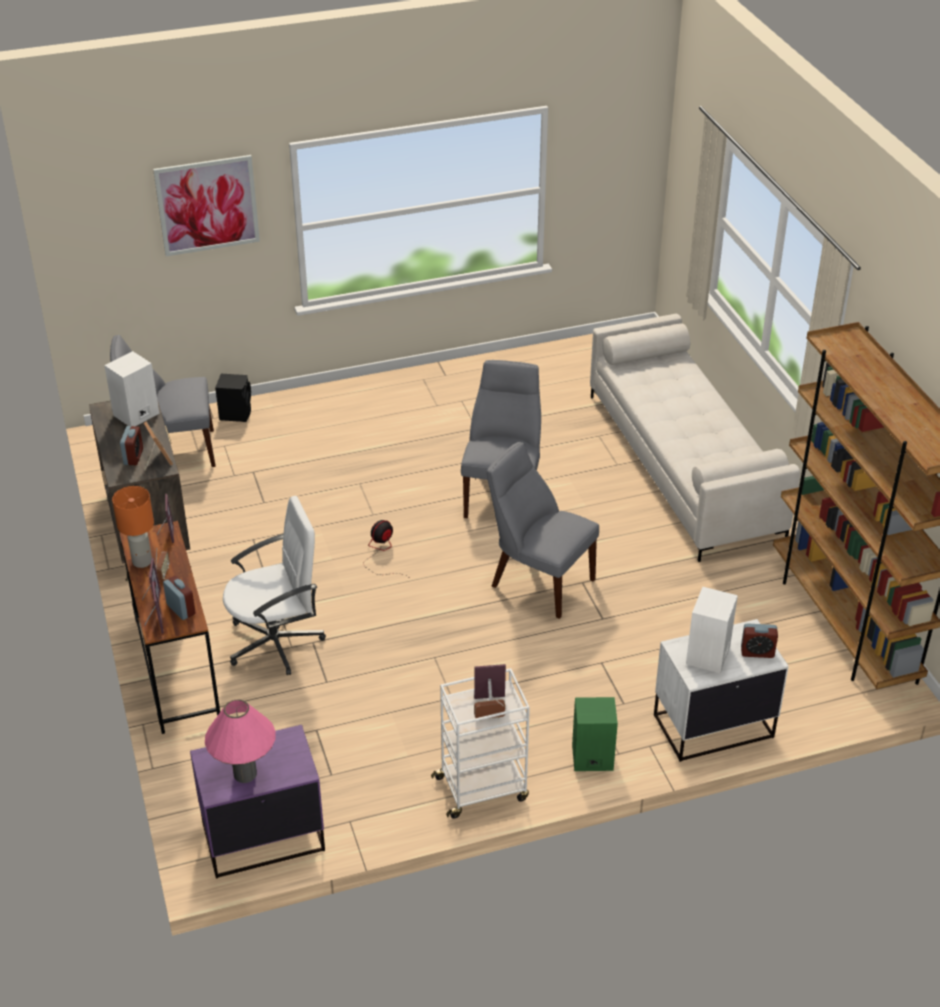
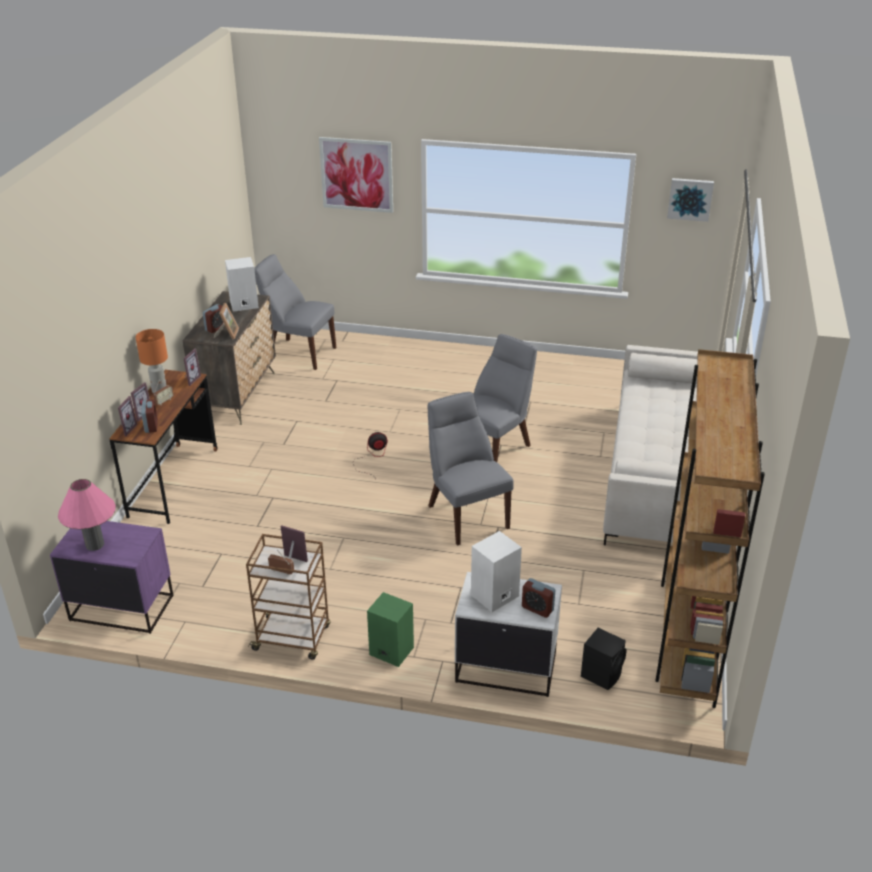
camera: 30 degrees right, 5 degrees down
(236, 413) = (359, 342): black speaker -> black speaker (602, 674)
(276, 642) = (250, 489): white office chair -> none
(482, 788) = (293, 638): white cart -> brown cart
(610, 143) = (690, 199): none -> picture

